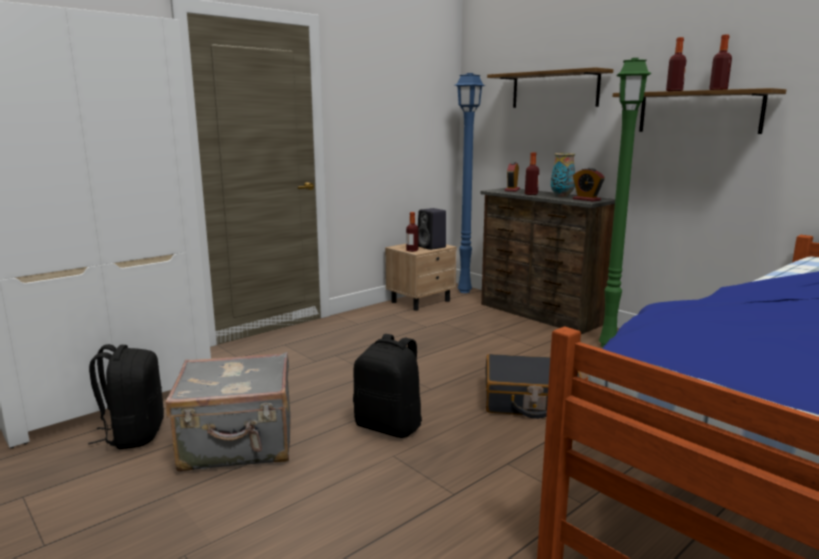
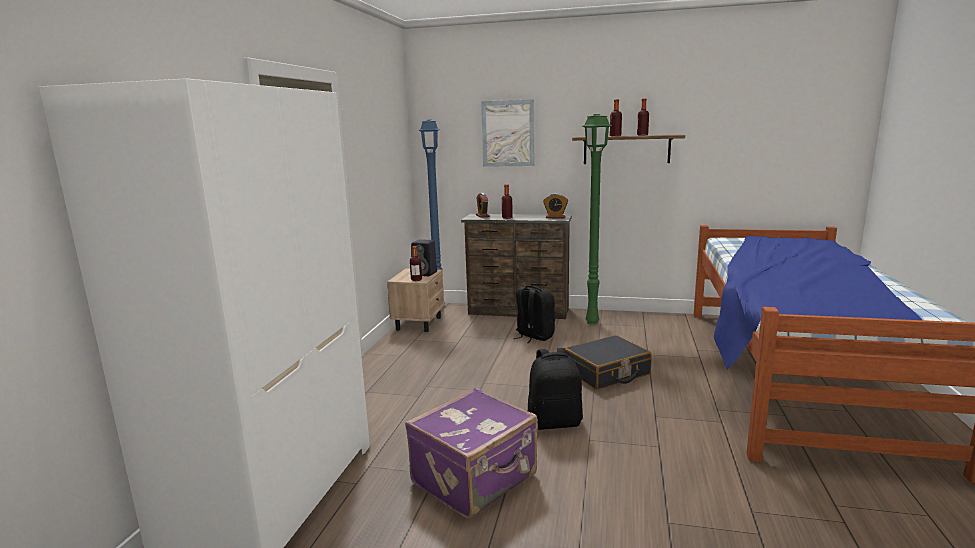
camera: 35 degrees left, 0 degrees up
(134, 434) = (372, 512): black backpack -> black backpack (534, 336)
(239, 445) = (476, 479): grey suitcase -> purple suitcase
(554, 90) = (508, 133): shelf -> picture
(562, 196) = (531, 216): vase -> none

